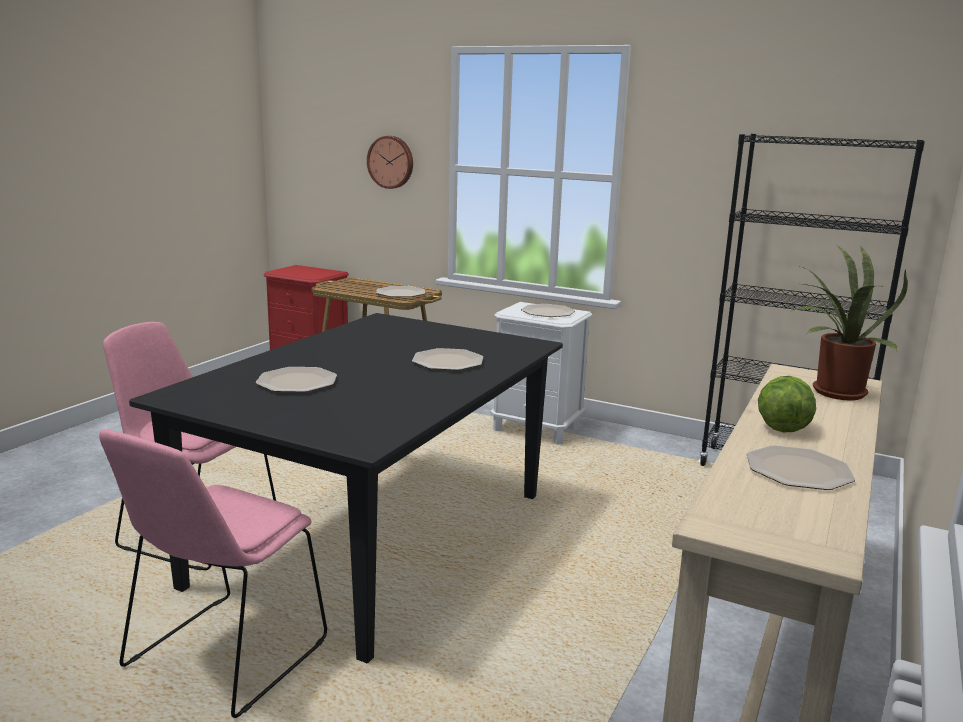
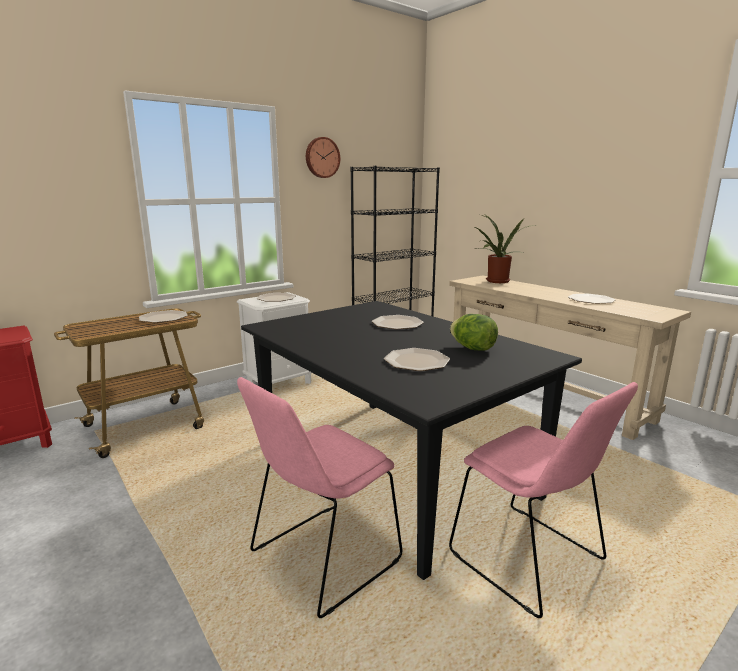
camera: 65 degrees left, 0 degrees up
(391, 162) = (66, 202): wall clock -> wall clock (322, 157)
(782, 427) = (540, 293): lettuce -> lettuce (473, 348)

